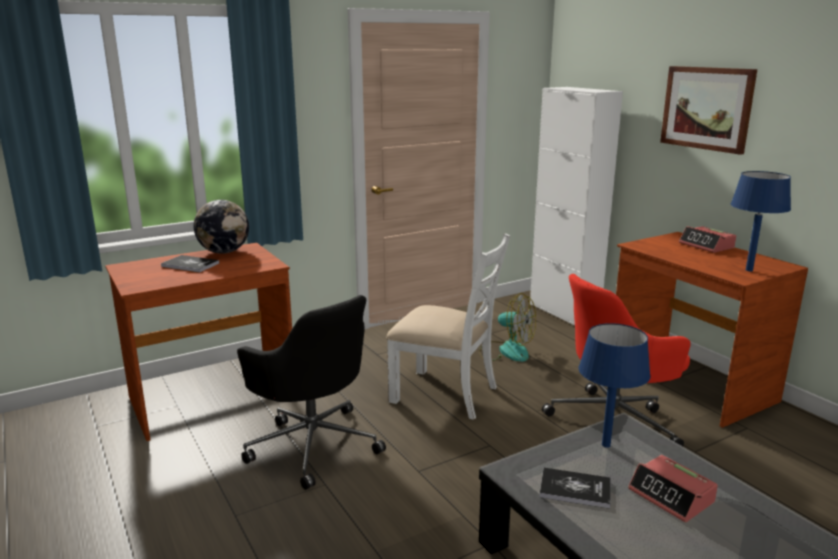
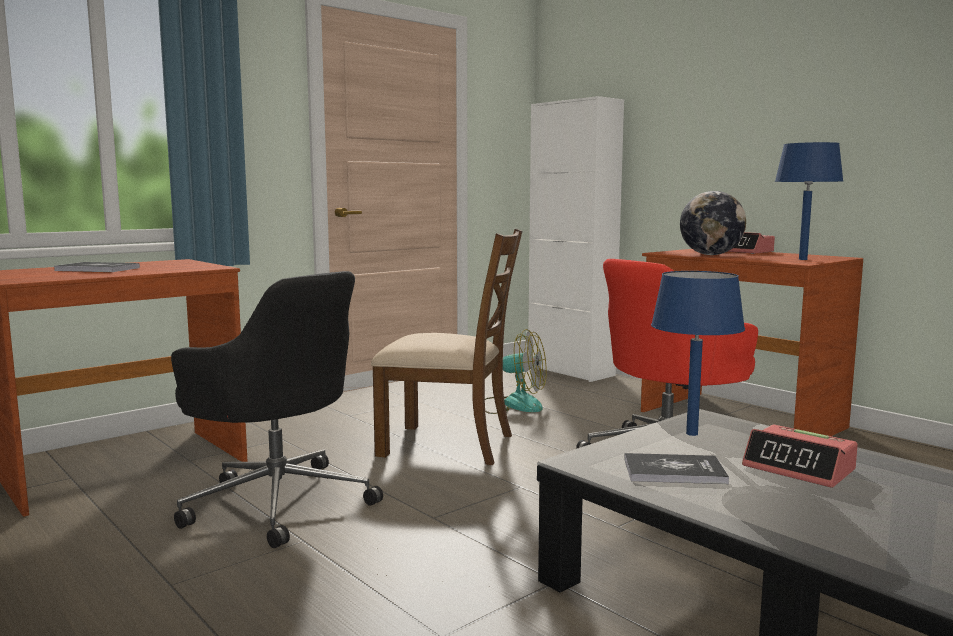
camera: 10 degrees left, 10 degrees down
(224, 252) = (144, 263): globe -> globe (710, 255)
(445, 394) = (448, 444): white chair -> brown chair
(707, 108) = (724, 102): picture -> none

